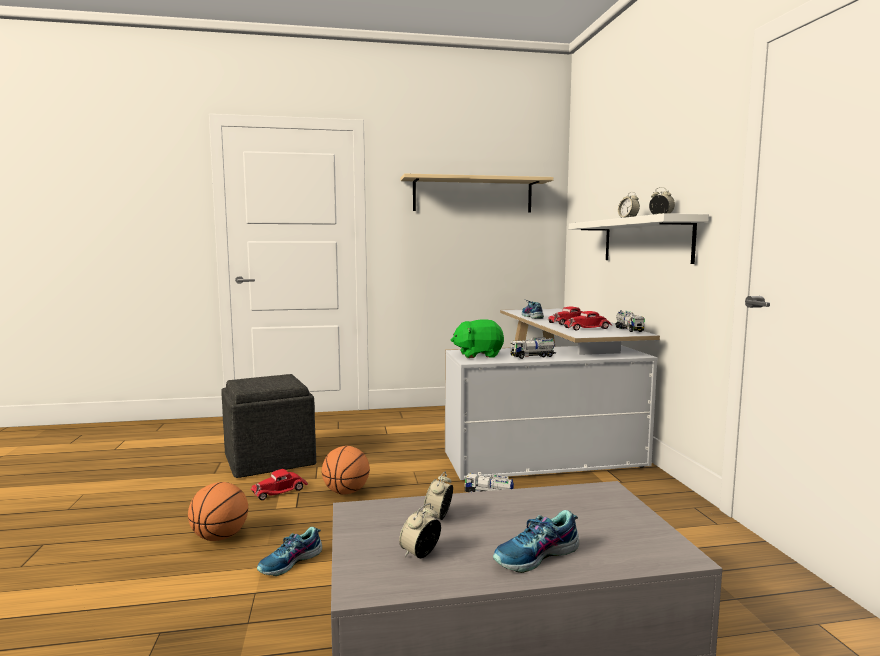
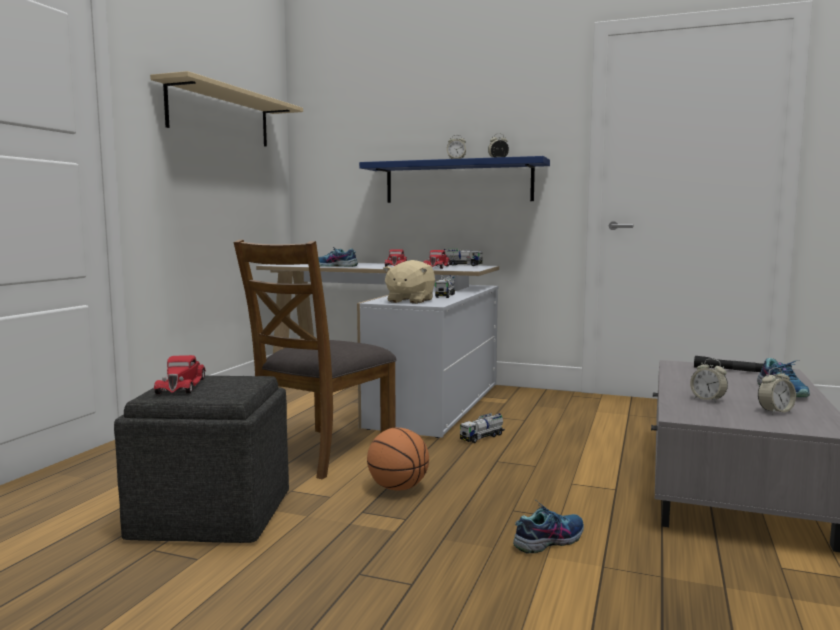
camera: 60 degrees left, 0 degrees up
(220, 537) = (444, 574): basketball -> none
(280, 491) = (341, 521): red toy car -> red toy car (182, 385)
(291, 562) = (549, 540): shoe -> shoe turned 105 degrees counterclockwise
(389, 455) = (322, 452): none -> brown chair
(420, 554) = (775, 411): alarm clock -> alarm clock turned 90 degrees counterclockwise
(478, 355) = (410, 301): green plush toy -> beige plush toy
(617, 520) = (729, 370): none -> black flashlight
(645, 240) = (458, 182): white shelf -> blue shelf

